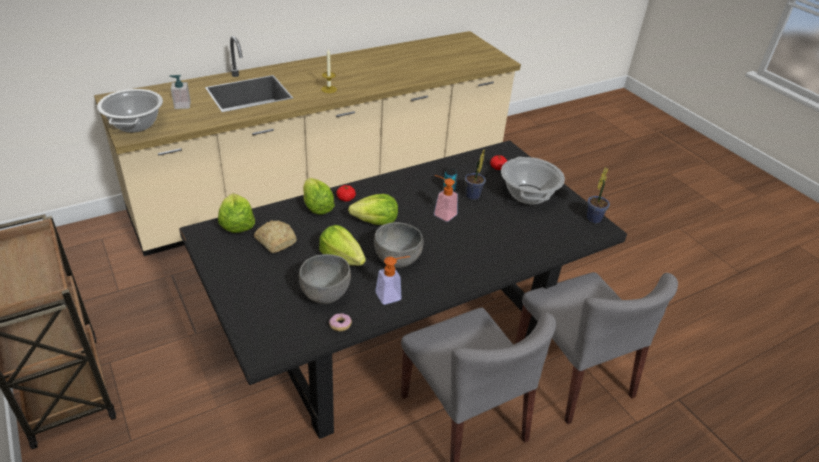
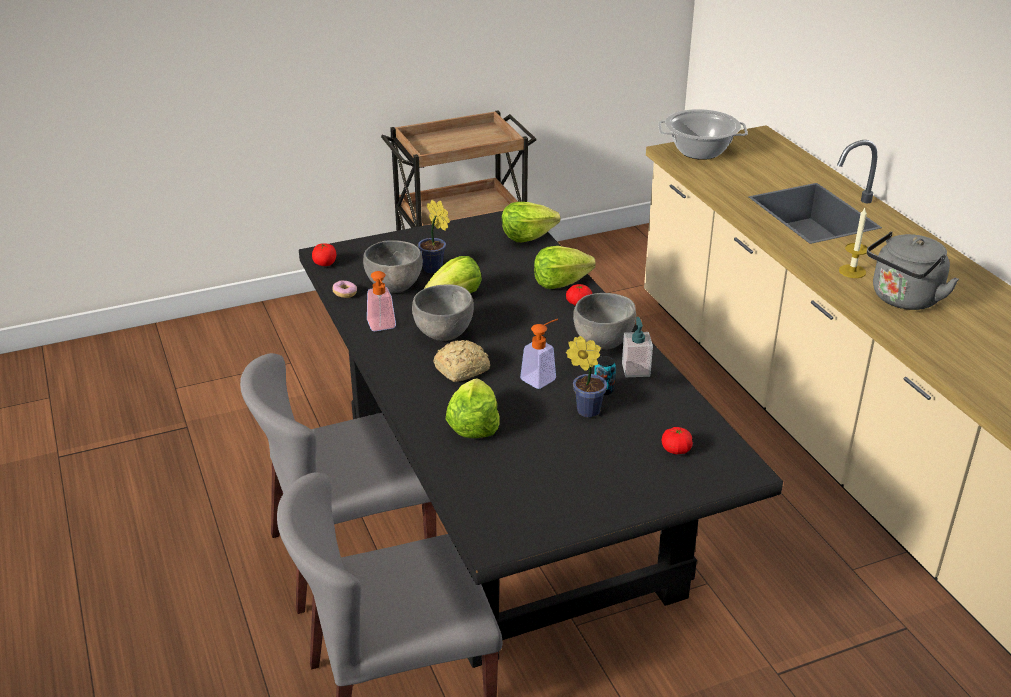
camera: 100 degrees right, 5 degrees down
(182, 105) = (757, 172): soap dispenser -> soap dispenser (635, 369)
(276, 241) = (493, 258): bread -> bread (463, 369)
(282, 349) = (325, 264): none -> tomato
(360, 80) = (903, 299): none -> grey kettle
(375, 221) = (526, 323): lettuce -> lettuce (473, 425)
(395, 189) = (603, 342): none -> grey bowl
(528, 194) = (593, 471): cooking pot -> none
(594, 218) = (522, 538): potted plant -> potted plant (434, 270)

